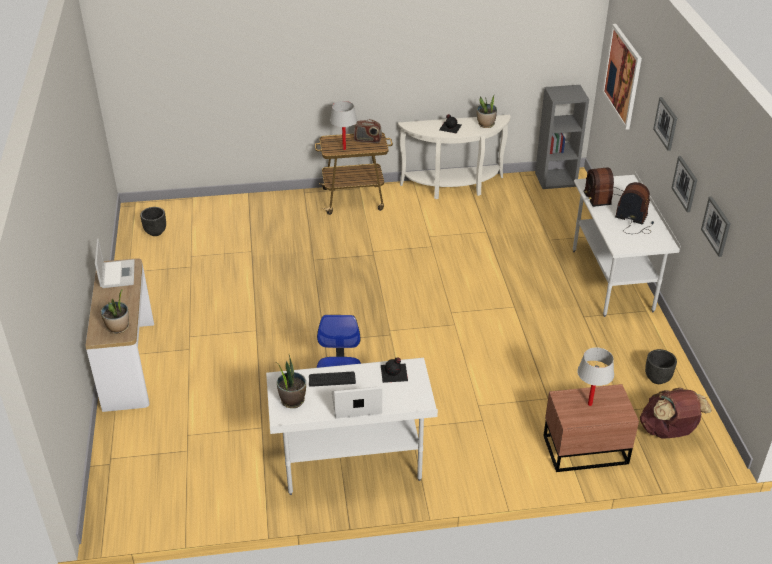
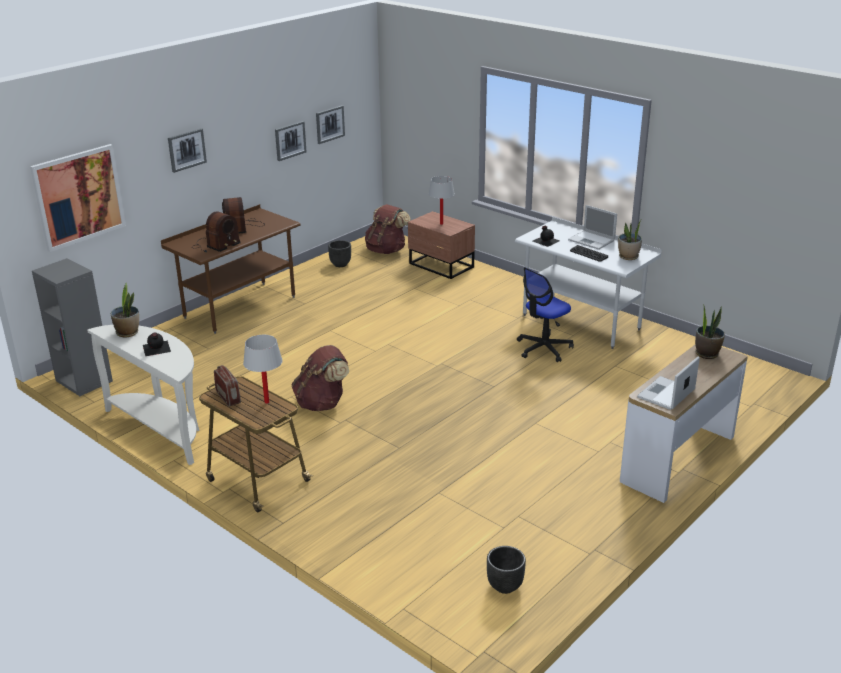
camera: 130 degrees left, 10 degrees down
(405, 254) = (322, 403): none -> brown backpack
(612, 280) = (240, 307): white desk -> brown desk
(685, 184) = (239, 160): picture -> picture (329, 124)

